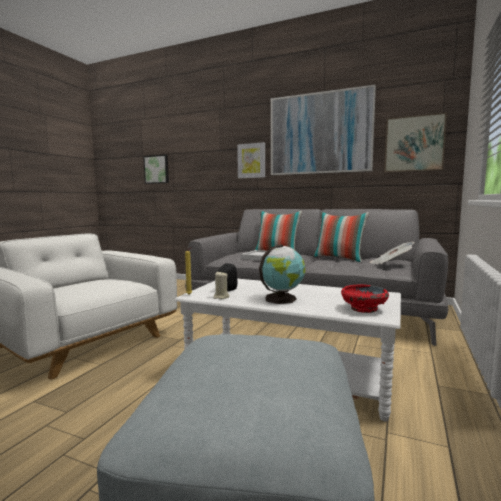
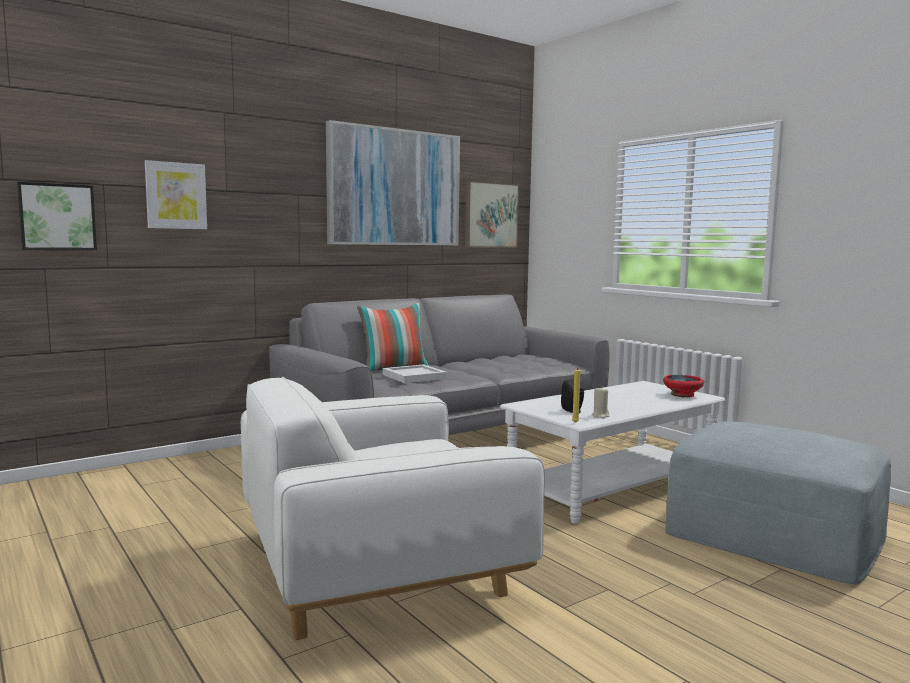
camera: 60 degrees left, 0 degrees up
(251, 161) = (291, 217): picture -> picture (176, 196)
(282, 298) = (629, 404): globe -> none
(339, 258) = (477, 363): pillow -> none
(390, 264) = (540, 359): newspaper -> none

